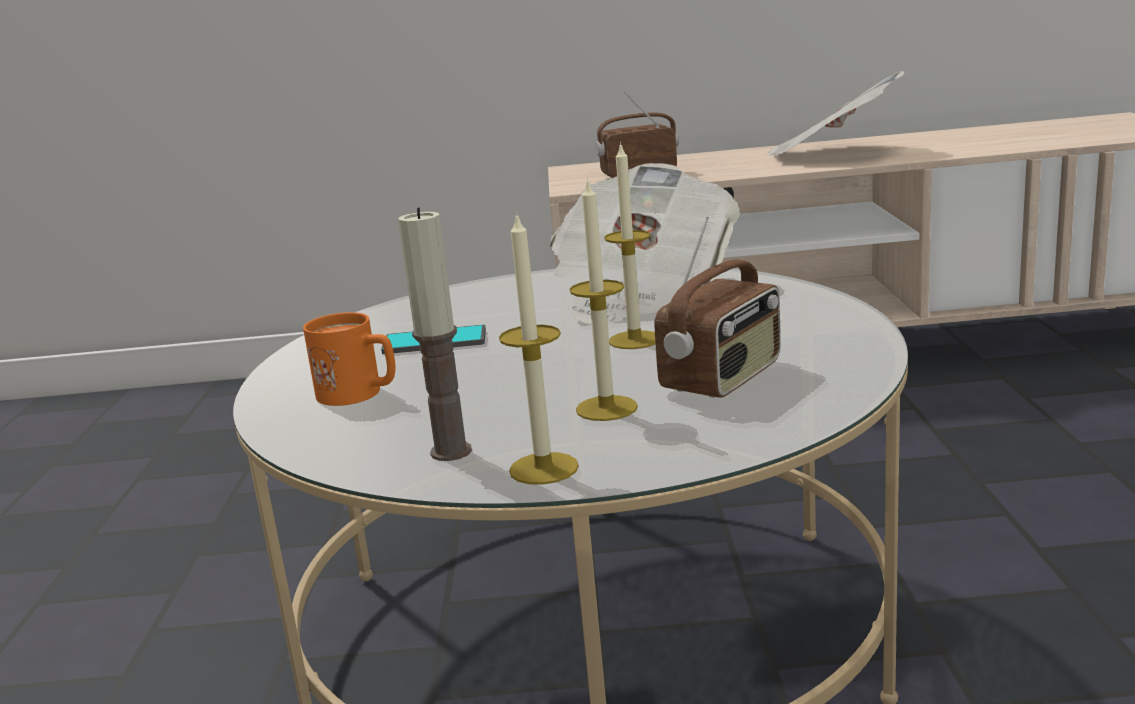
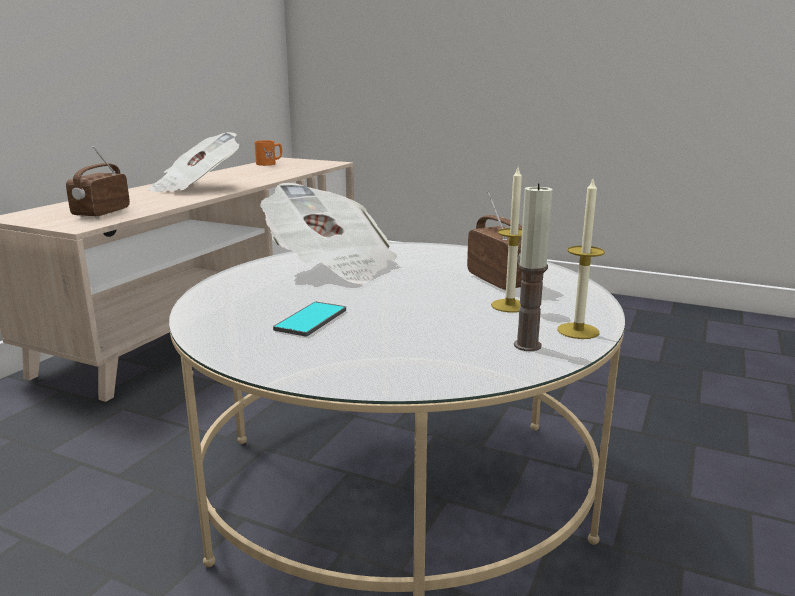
camera: 65 degrees left, 0 degrees up
(360, 395) = (384, 353): orange mug -> orange mug (270, 163)
(634, 340) = (411, 282): candle -> none

